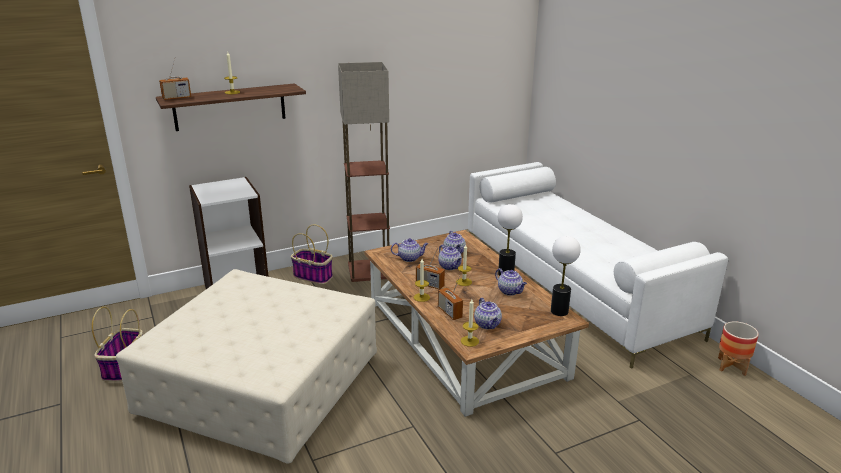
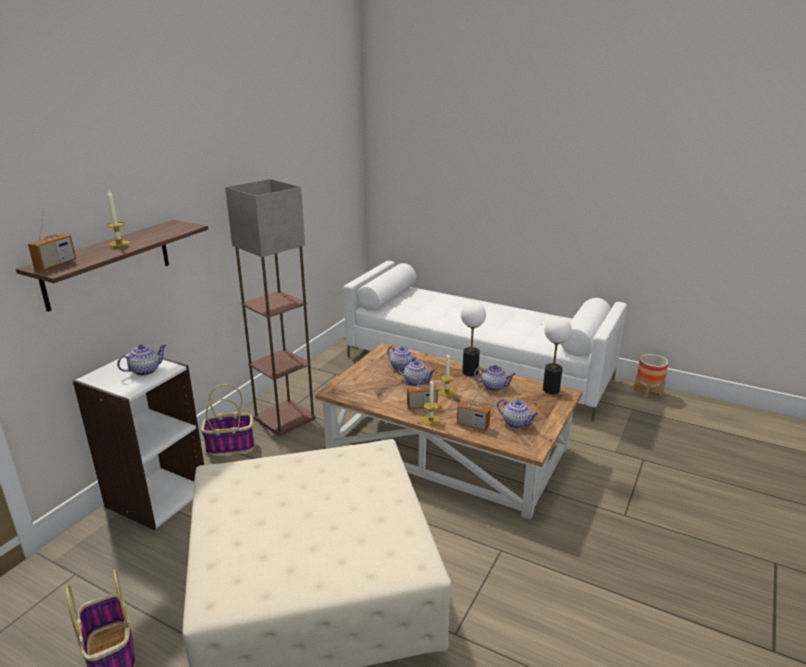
camera: 35 degrees left, 0 degrees up
(410, 258) = (370, 387): teapot -> teapot (145, 370)
(469, 341) = (522, 444): candle -> none

